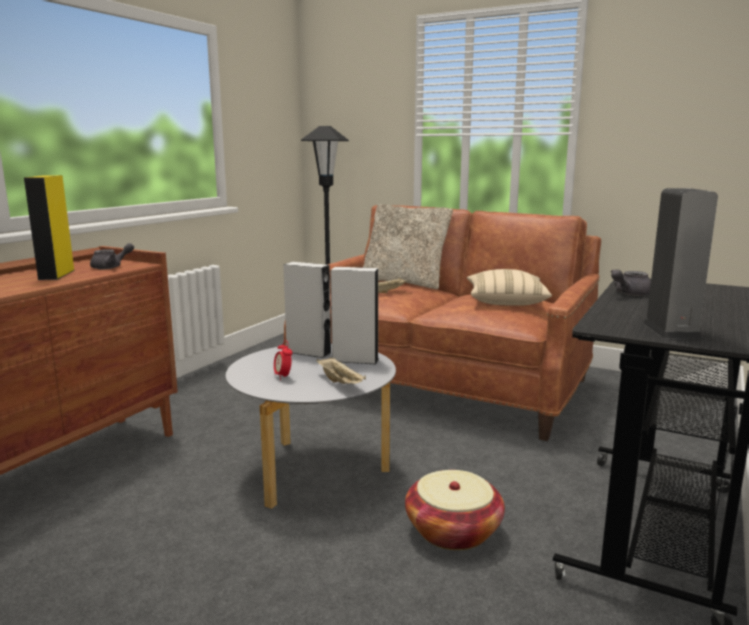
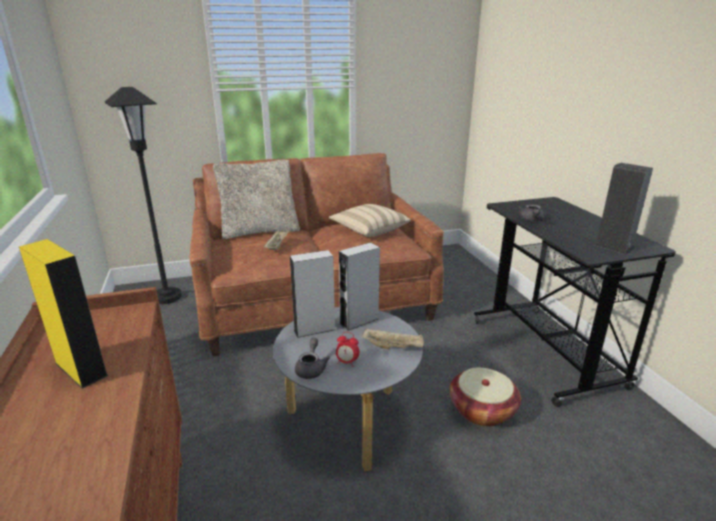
camera: 45 degrees left, 10 degrees up
(111, 267) = (113, 328): grey teapot -> grey teapot (311, 368)

